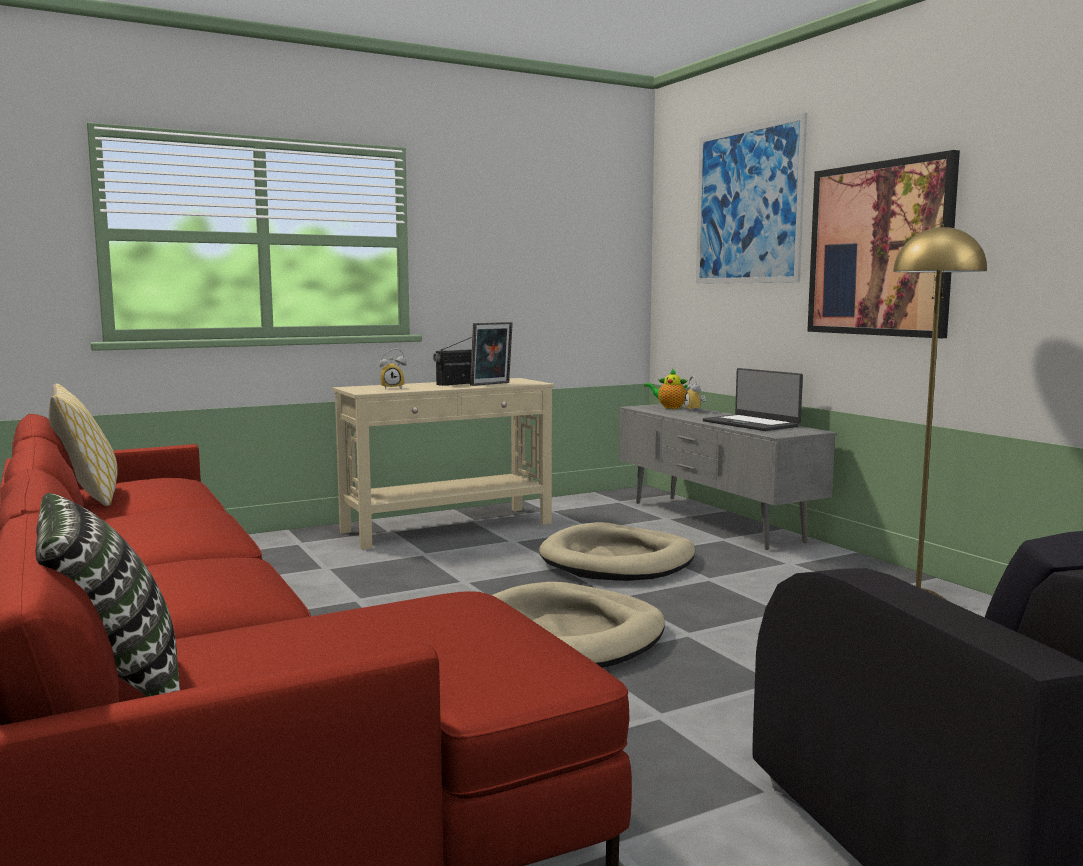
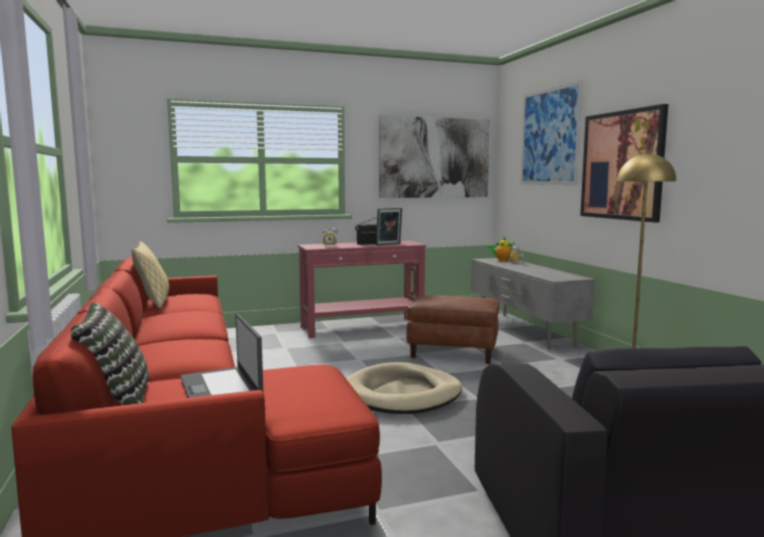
camera: 10 degrees right, 0 degrees up
(449, 527) = (363, 327): beige console table -> red console table
(554, 239) = (434, 158): none -> picture
(618, 560) = (453, 352): beige dog bed -> brown ottoman
(751, 424) = (545, 272): laptop -> laptop (221, 389)

